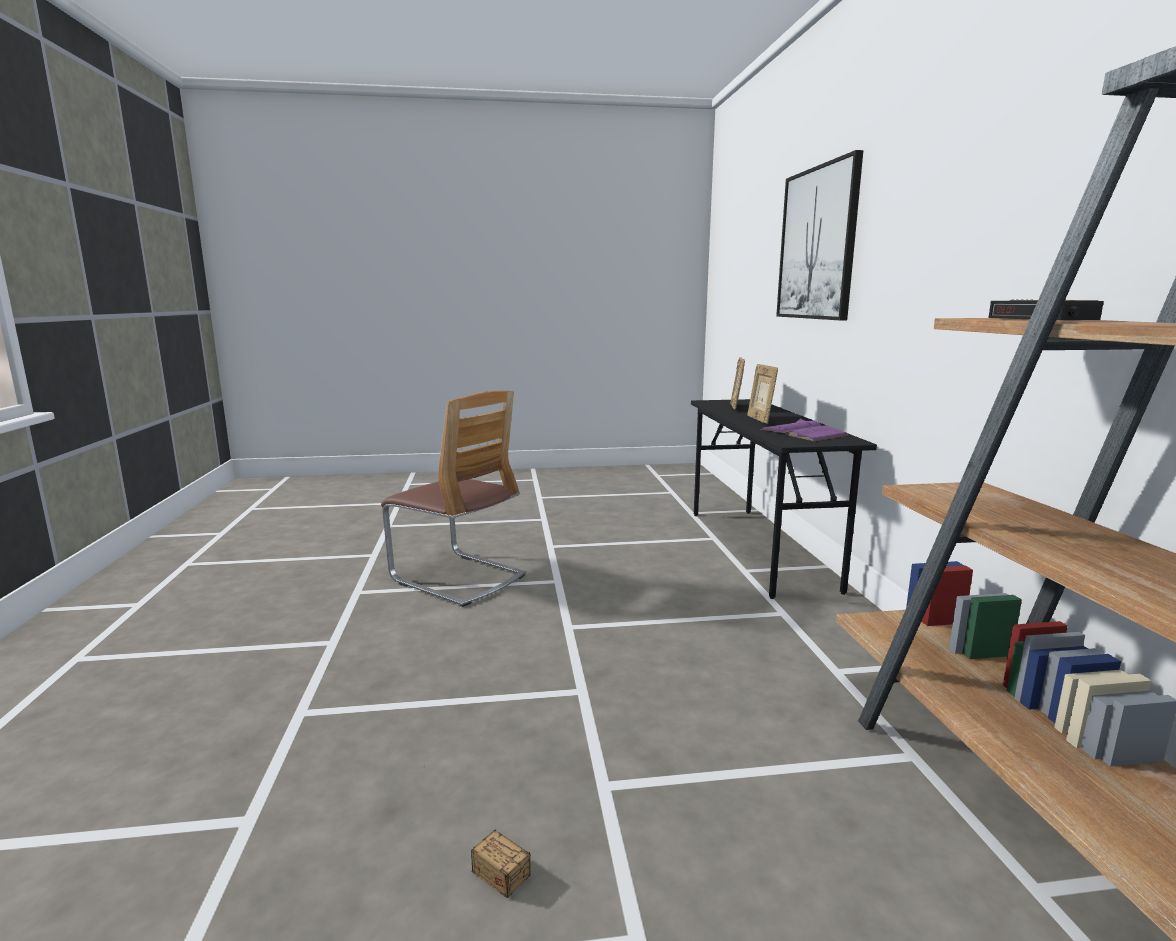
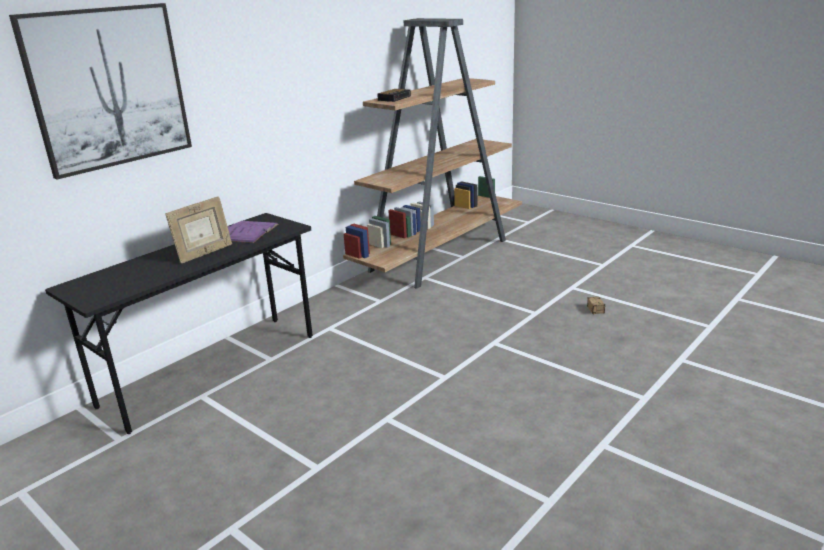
camera: 130 degrees left, 10 degrees up
(458, 578) = (449, 468): chair -> none
(735, 407) = (128, 280): picture frame -> none

